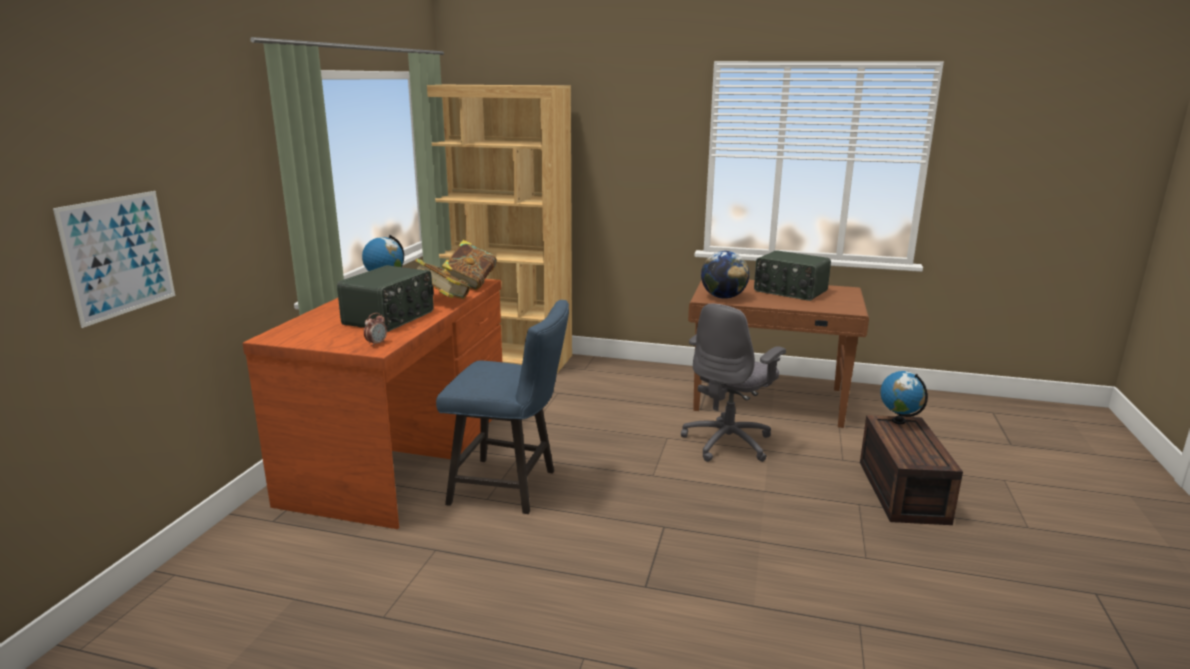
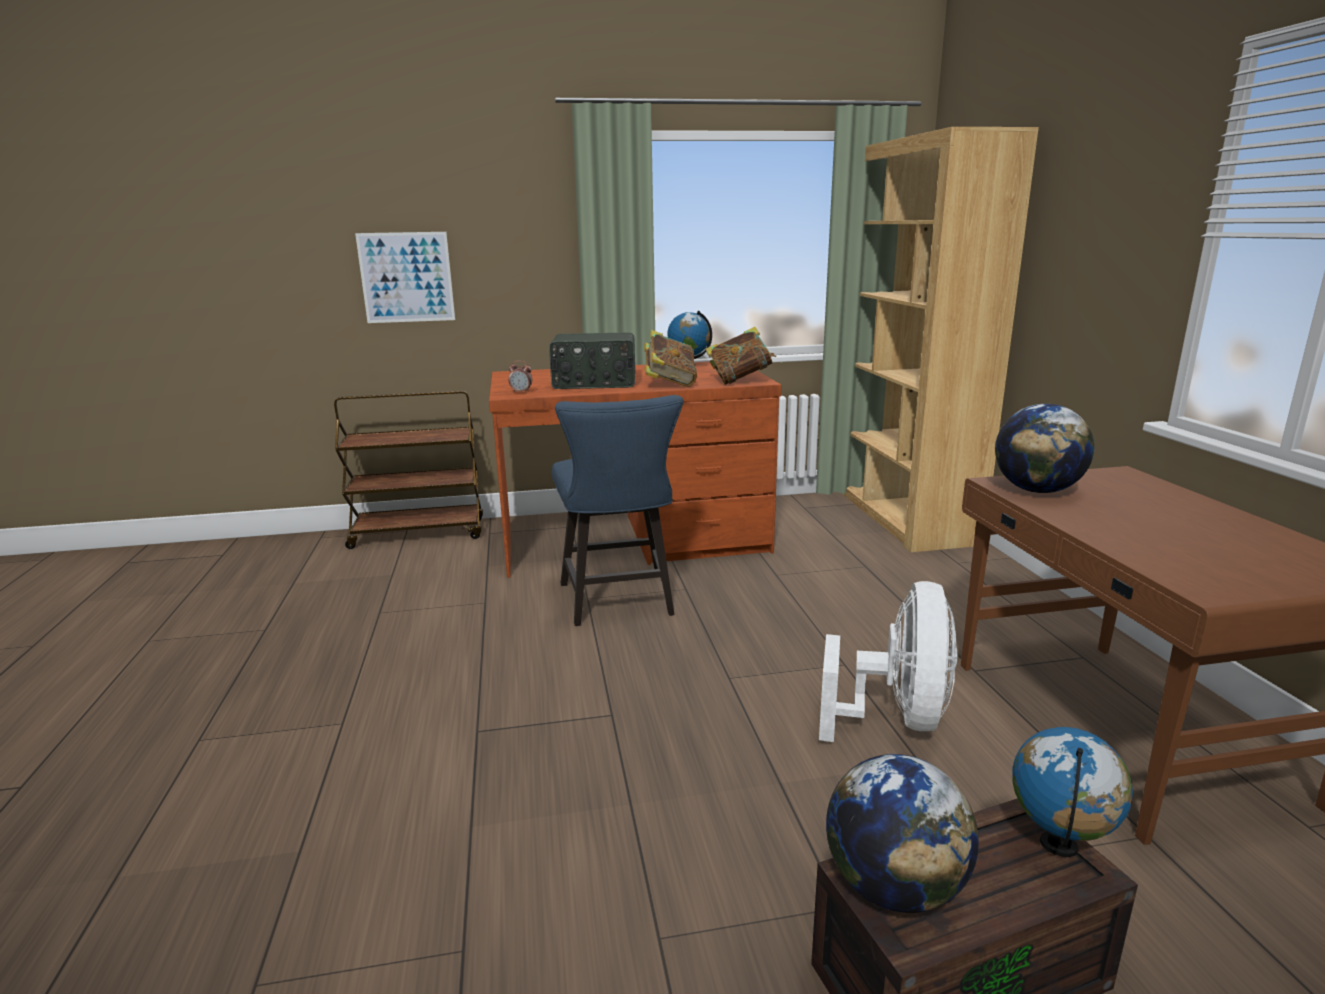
camera: 65 degrees right, 0 degrees up
(200, 566) = (419, 533): none -> brown cart
(728, 442) = (896, 718): grey office chair -> white fan
(790, 291) = (1200, 527): radio -> none
(916, 457) = (894, 887): none -> globe

